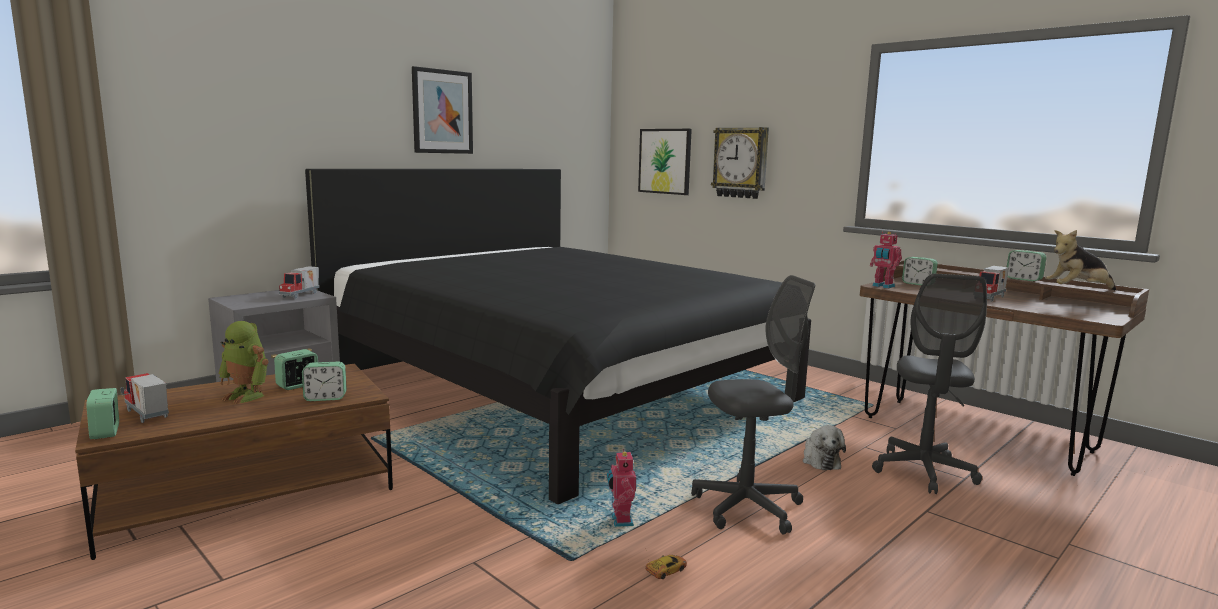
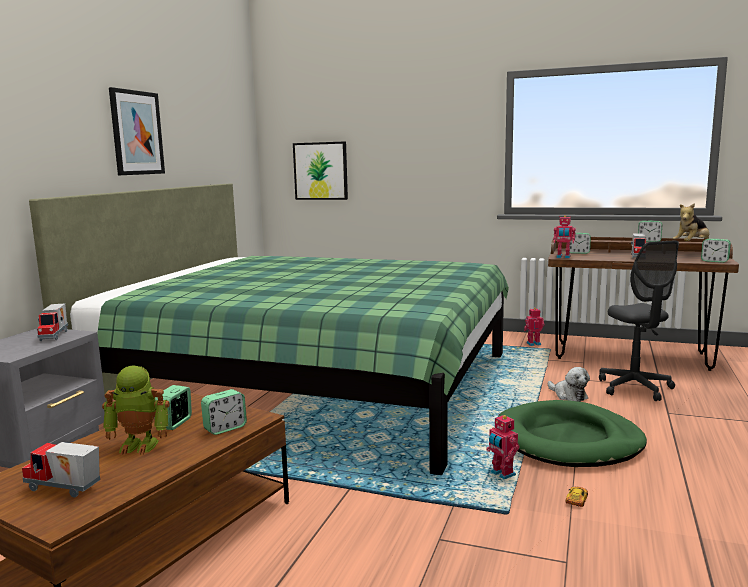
camera: 25 degrees left, 0 degrees up
(106, 432) = (51, 517): alarm clock -> alarm clock (714, 261)
(556, 387) = (309, 383): black bed -> green bed
(741, 162) = (397, 169): wall clock -> none
(747, 508) = (568, 440): grey office chair -> green dog bed
(860, 395) = (533, 343): none -> toy robot

